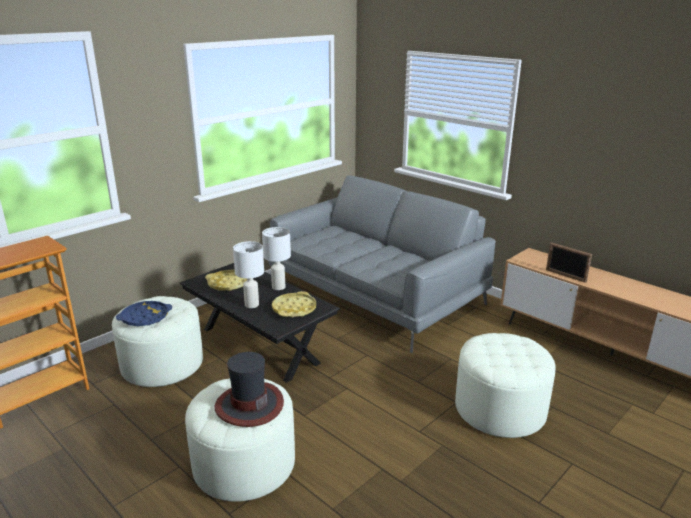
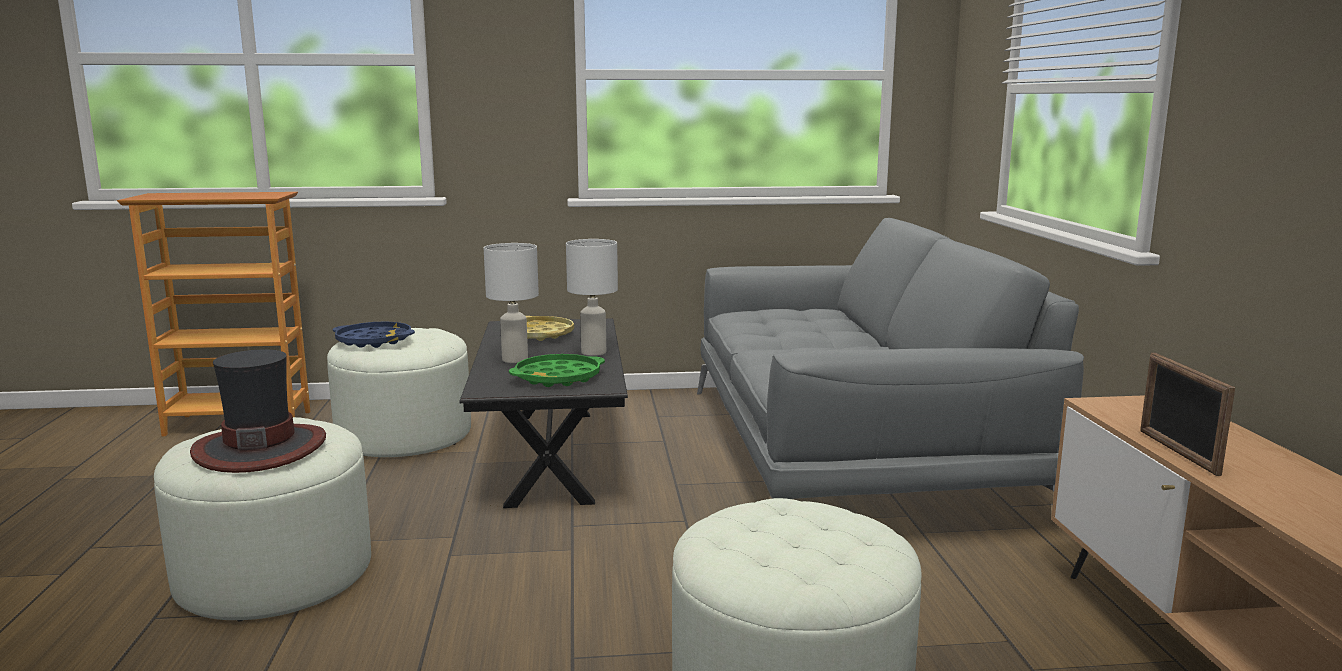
camera: 40 degrees right, 10 degrees down
(294, 309) = (558, 377): yellow tray -> green tray

